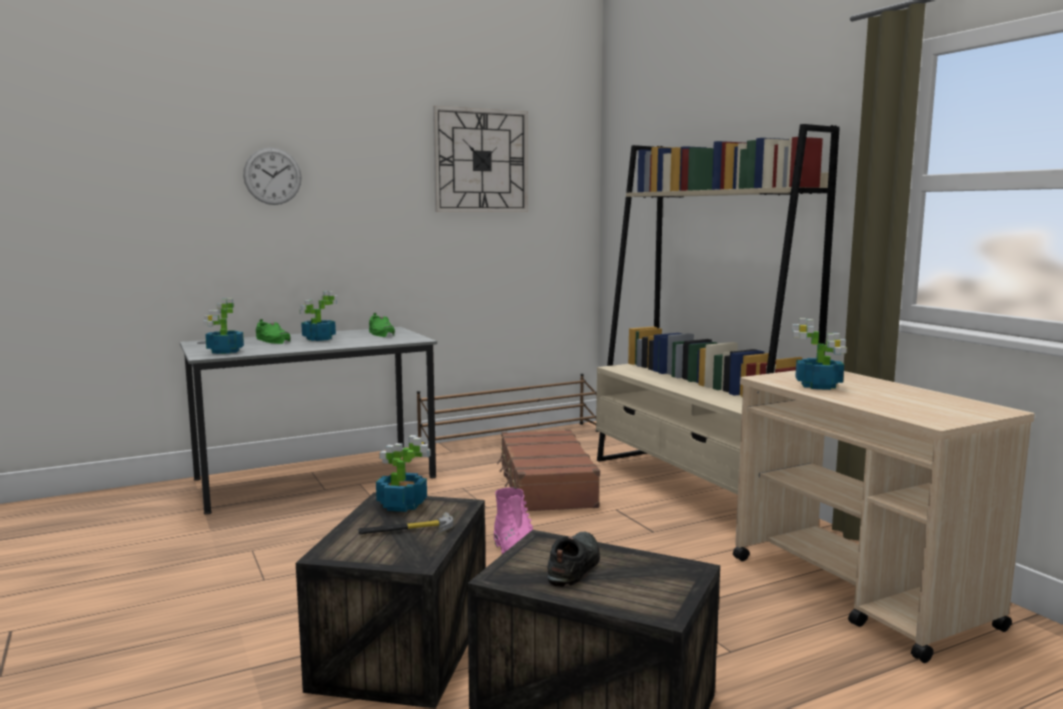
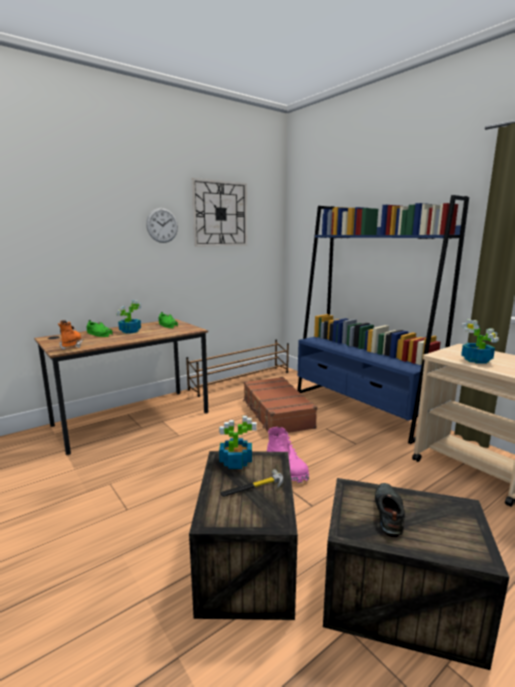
camera: 10 degrees left, 5 degrees up
(225, 351) = (72, 346): potted plant -> orange boot
(272, 176) = (91, 224): wall clock -> wall clock (162, 225)
(315, 478) = (132, 419): grey desk -> brown desk
(693, 488) = (361, 409): beige bookcase -> blue bookcase

